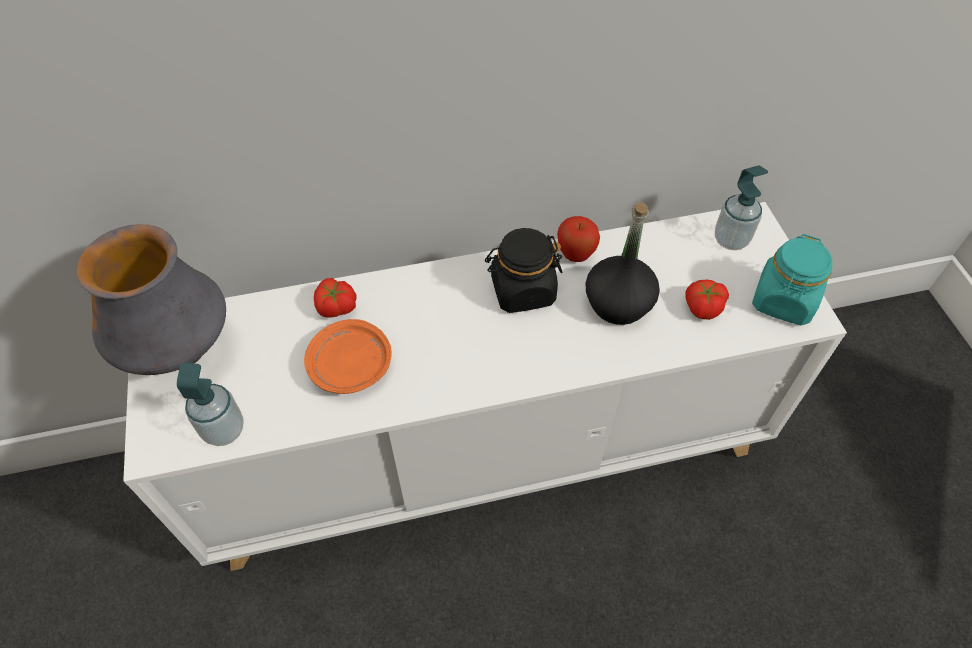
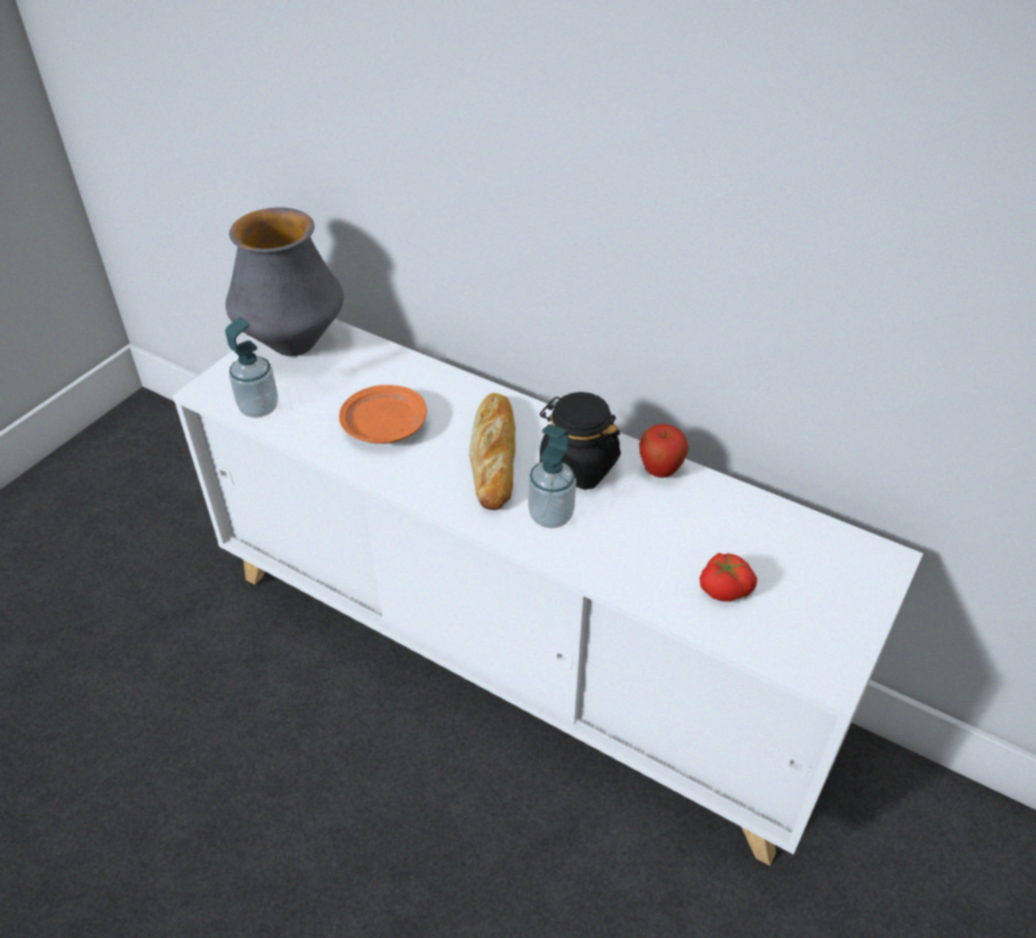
camera: 45 degrees right, 10 degrees down
(336, 307) = (424, 383): tomato -> none
(459, 326) = (494, 455): none -> bread
(618, 304) = (648, 531): black bottle -> none
(730, 240) = (834, 558): soap dispenser -> soap dispenser (551, 515)
(783, 301) = (817, 642): turquoise jar -> none

